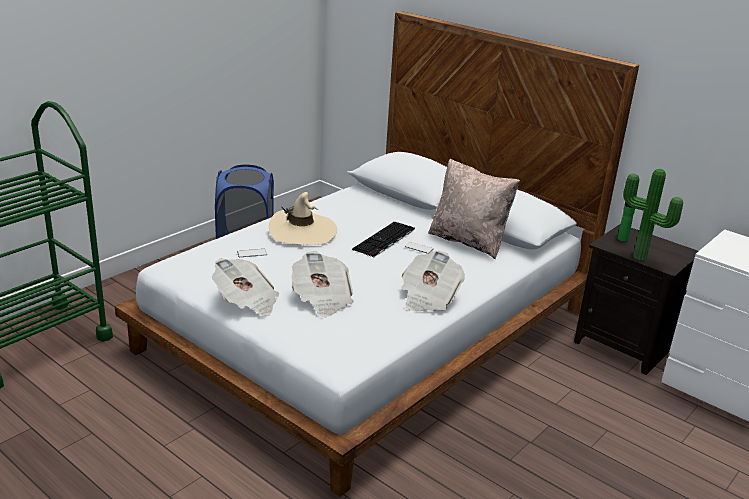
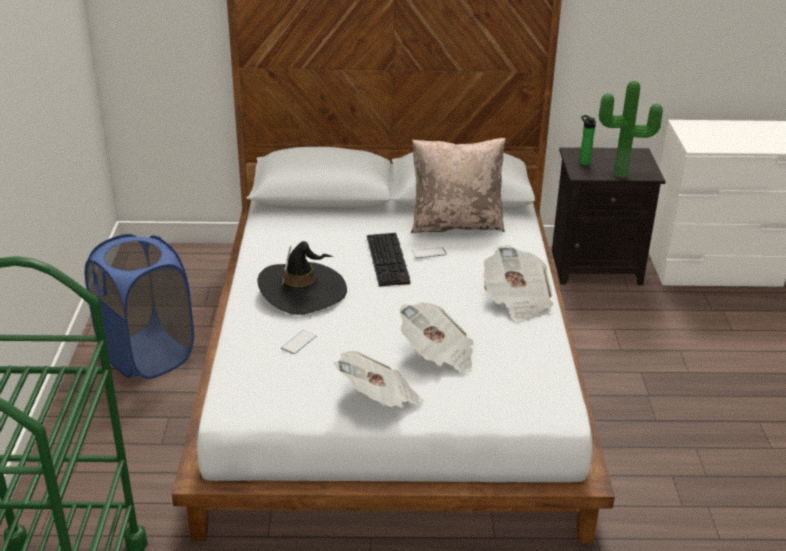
camera: 40 degrees left, 5 degrees up
(302, 231) = (302, 290): beige hat -> black hat

